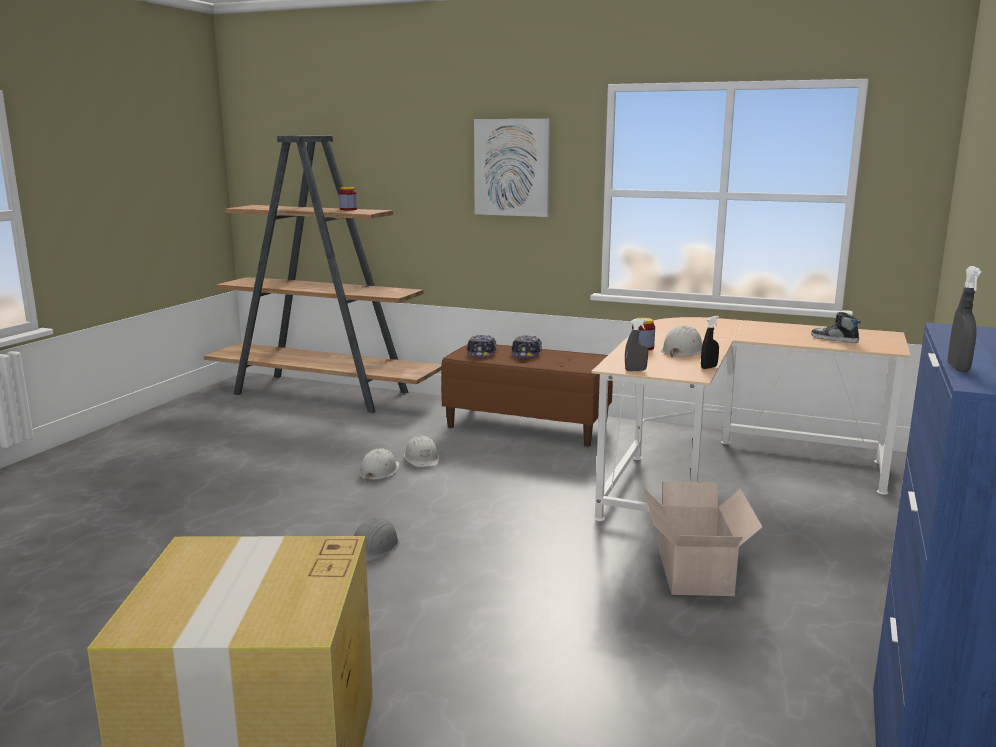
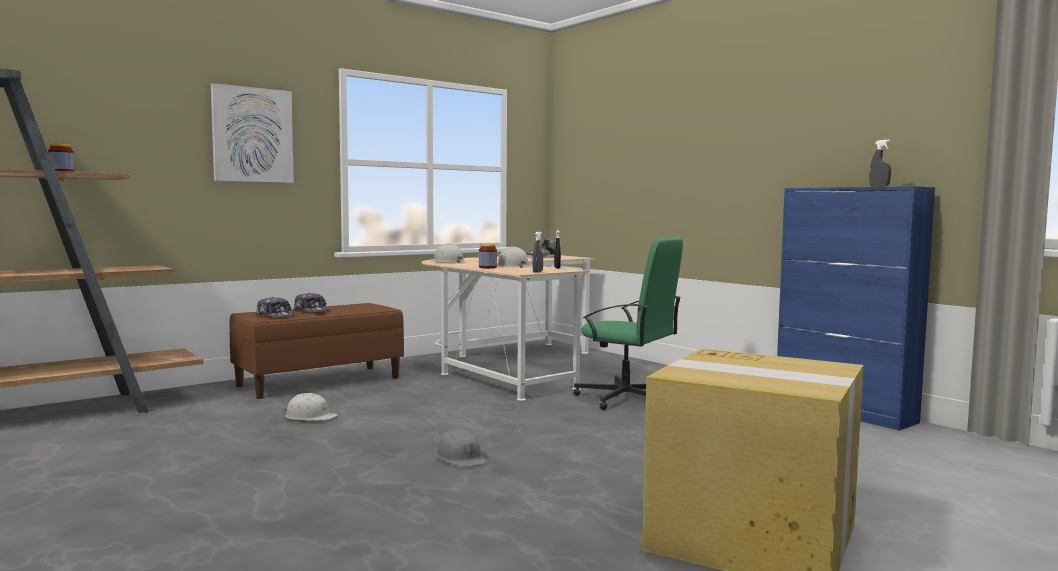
camera: 60 degrees left, 10 degrees down
(379, 471) = (303, 432): white hard hat -> white hard hat (447, 261)
(694, 574) = (626, 399): cardboard box -> green office chair

